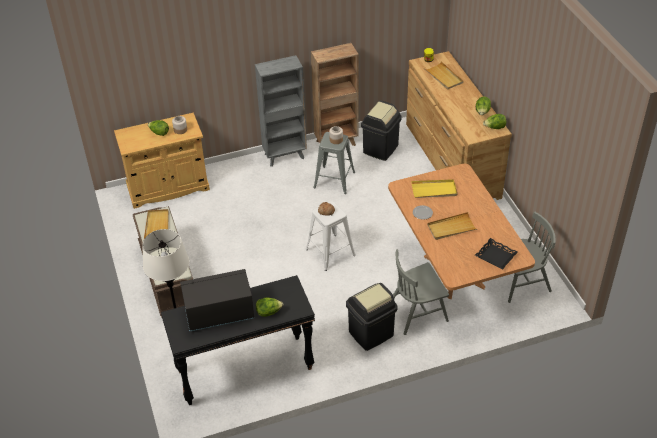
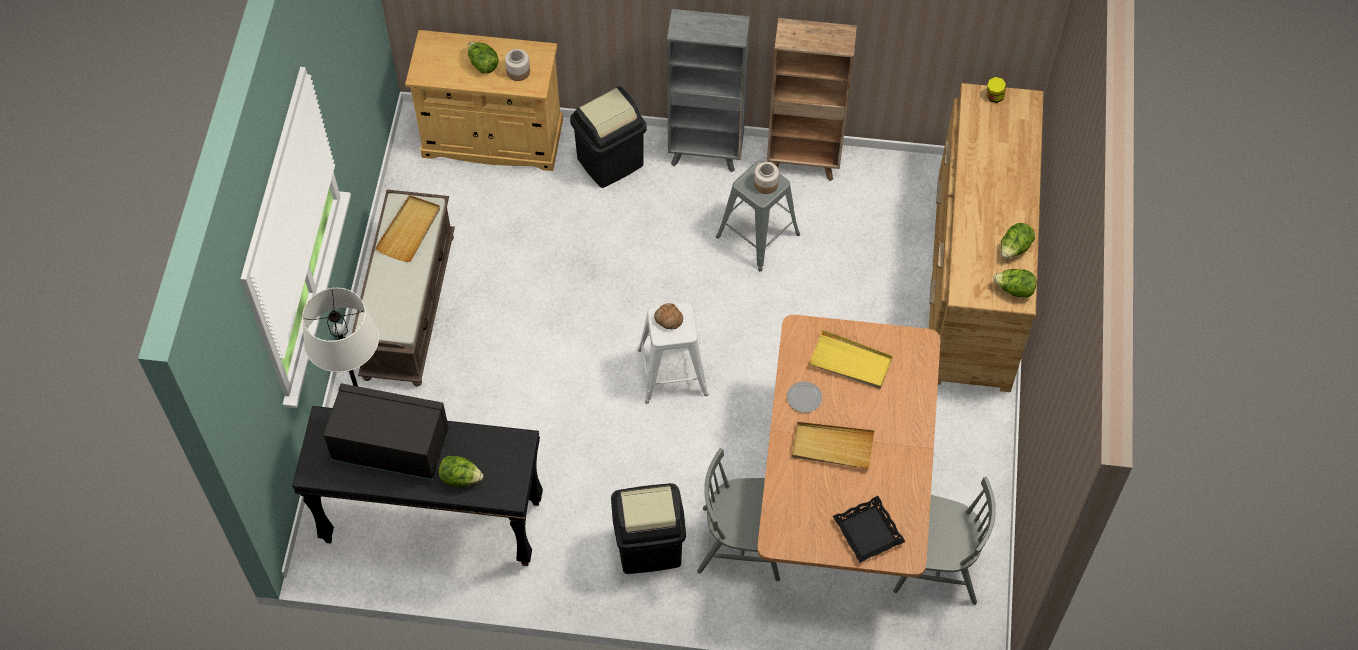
camera: 25 degrees right, 15 degrees up
(380, 149) = (868, 205): black trash can -> black trash can (610, 161)
(443, 77) = (997, 145): beige tray -> none

